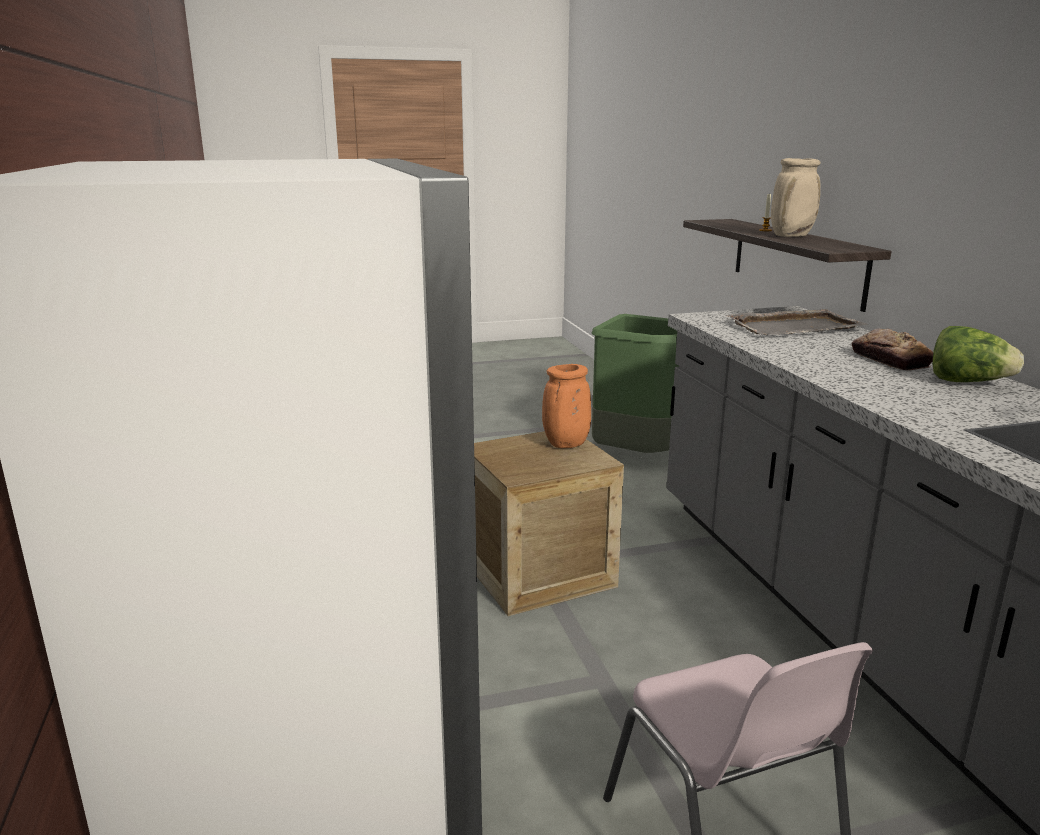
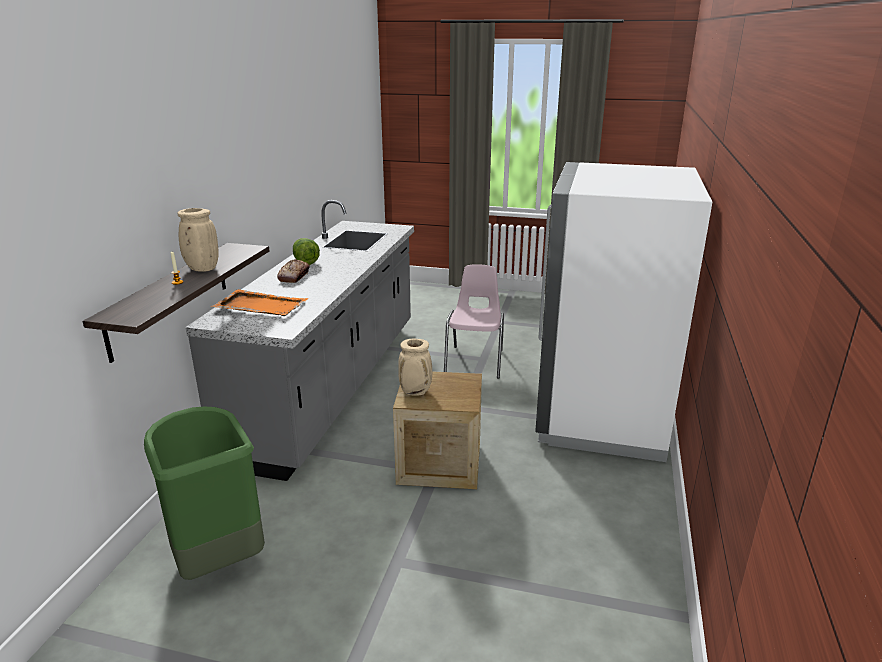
camera: 150 degrees left, 5 degrees up
(565, 445) = (416, 392): orange vase -> beige vase
(795, 327) = (260, 306): grey tray -> orange tray

